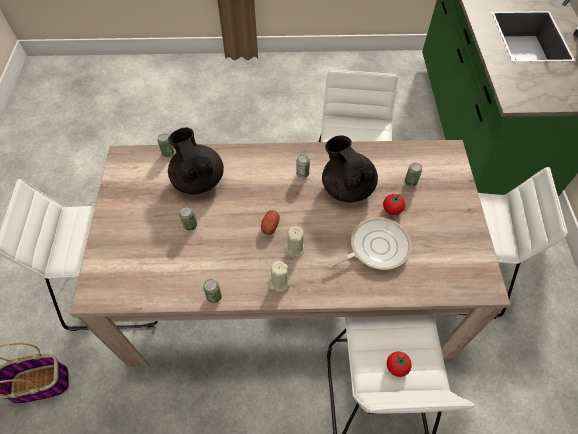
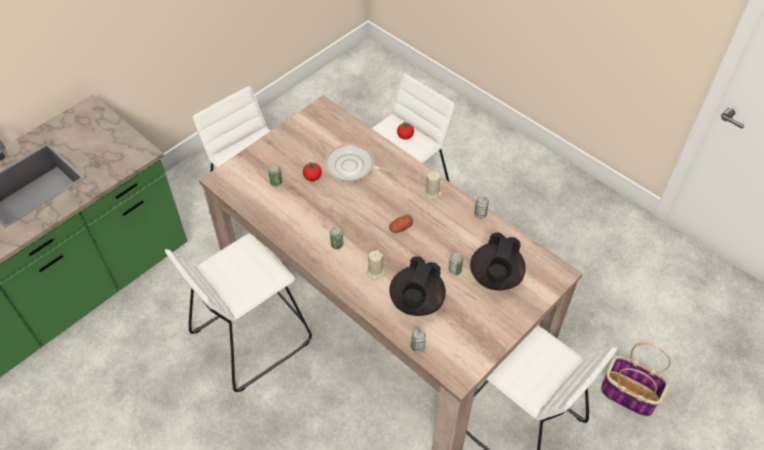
camera: 135 degrees left, 5 degrees down
(294, 248) = (401, 203): beige candle -> beige candle (375, 272)
(347, 187) = (320, 212): black teapot -> black teapot (495, 277)

